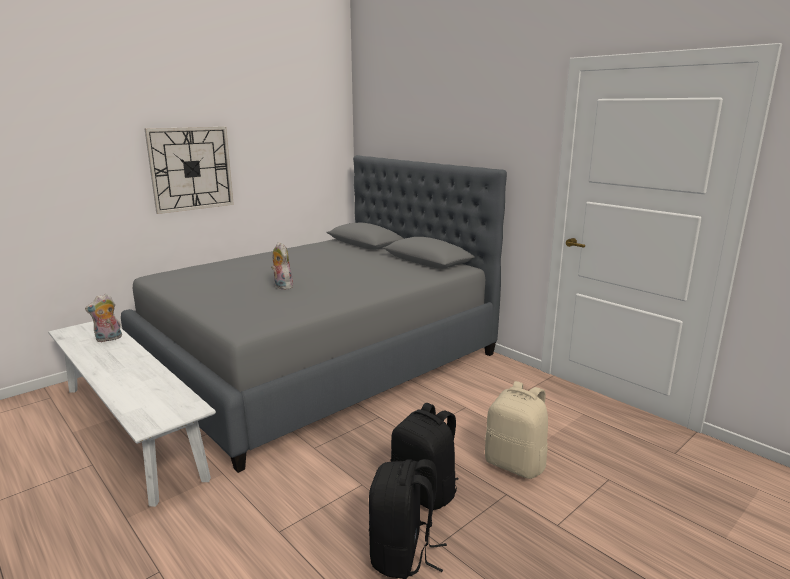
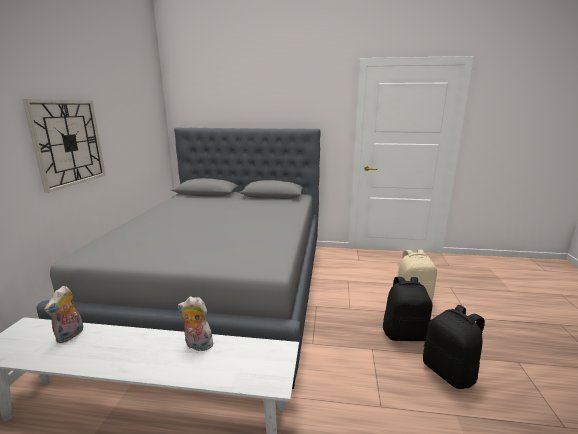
camera: 40 degrees left, 0 degrees up
(281, 286) = (221, 233): plush toy -> plush toy (197, 345)

